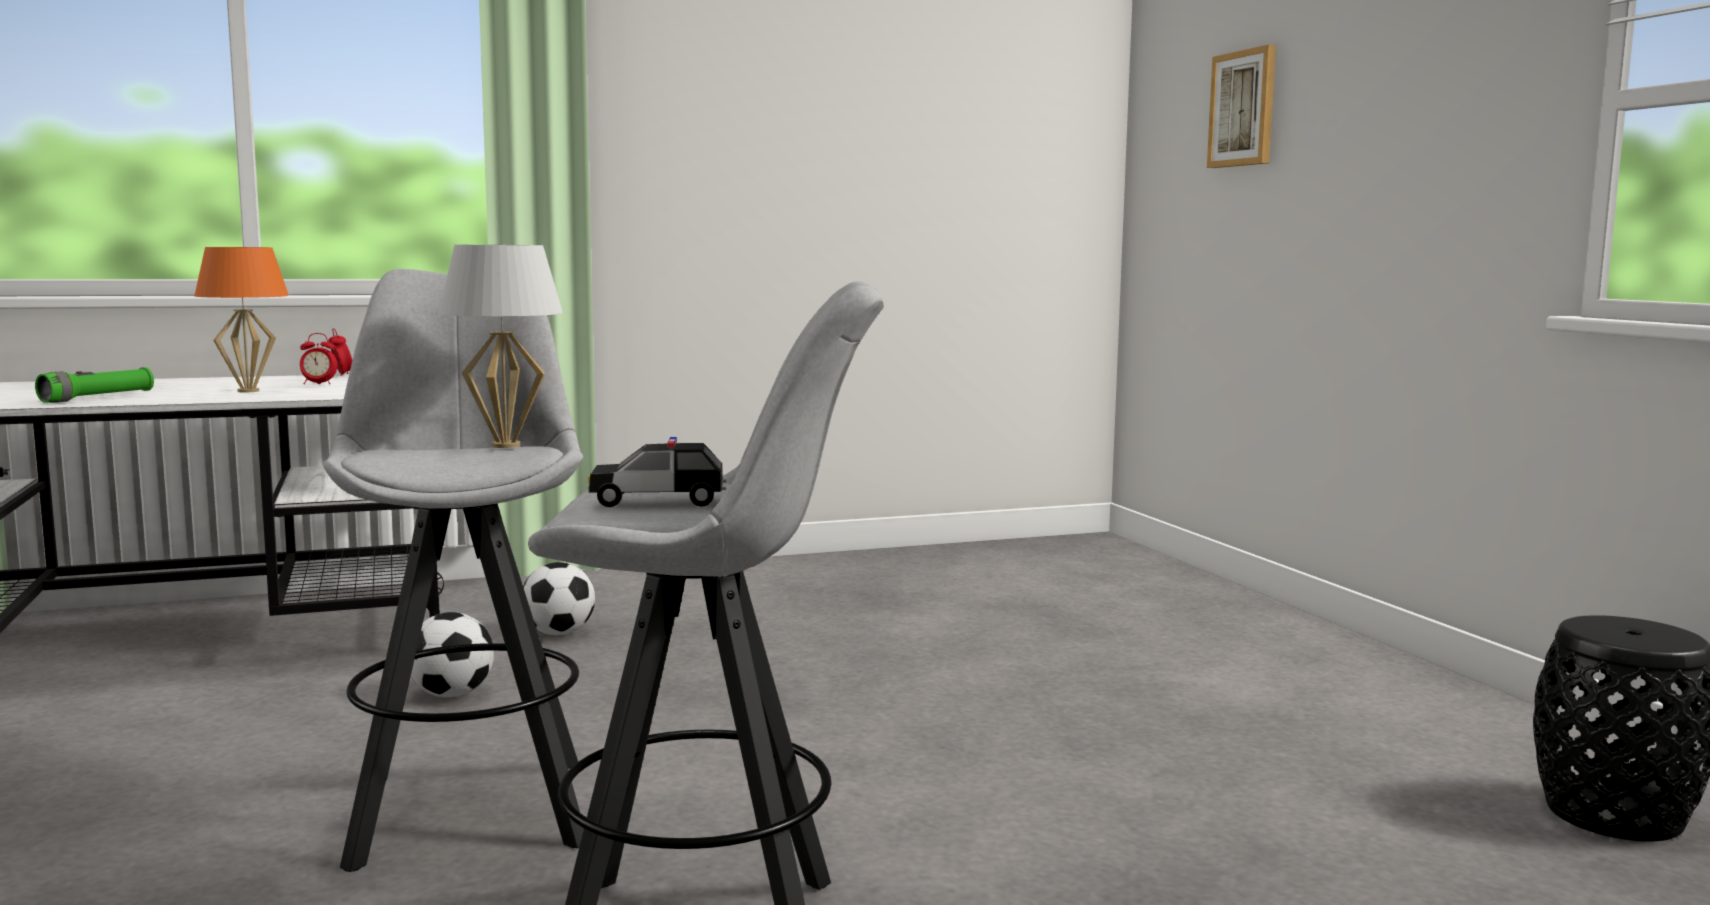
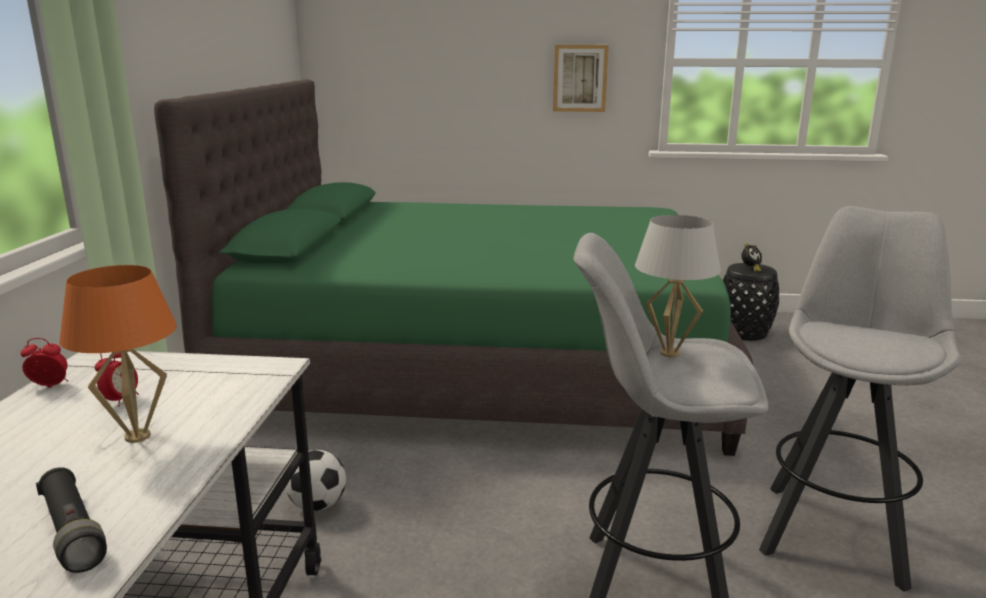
camera: 65 degrees left, 10 degrees up
(98, 398) = (73, 532): green flashlight -> black flashlight
(451, 695) = (423, 573): football -> none
(659, 500) = (861, 339): toy car -> none
(1022, 636) = (479, 364): none -> green bed
(1243, 109) = (424, 40): picture -> picture (580, 78)
(1617, 630) = (750, 269): none -> alarm clock

